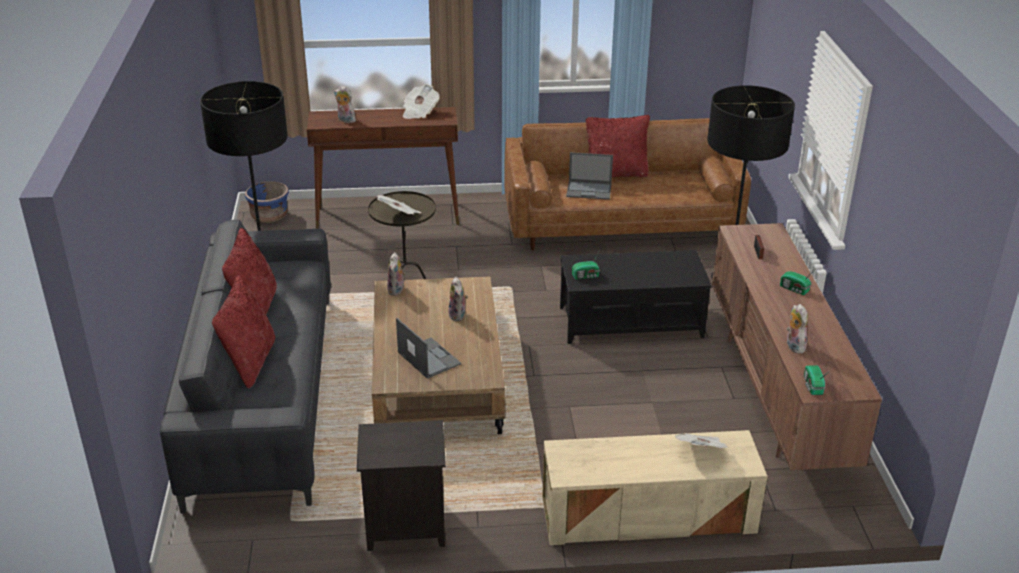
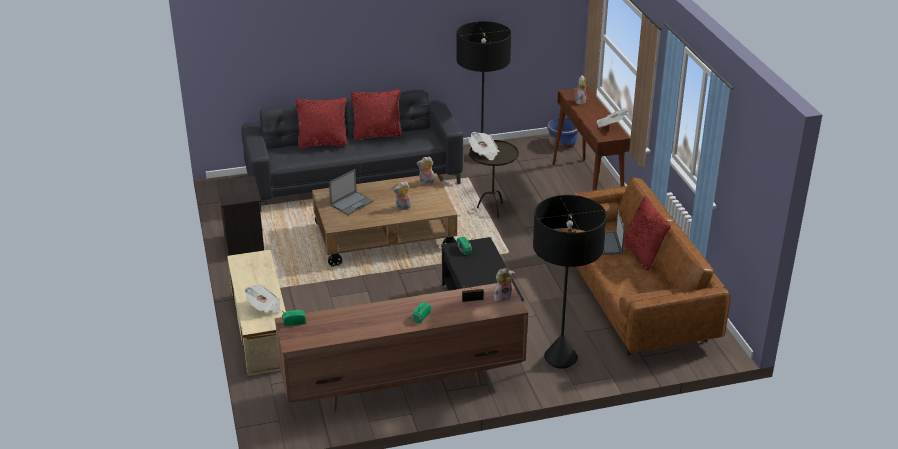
camera: 80 degrees right, 0 degrees up
(793, 346) = (342, 315): plush toy -> plush toy (502, 297)

